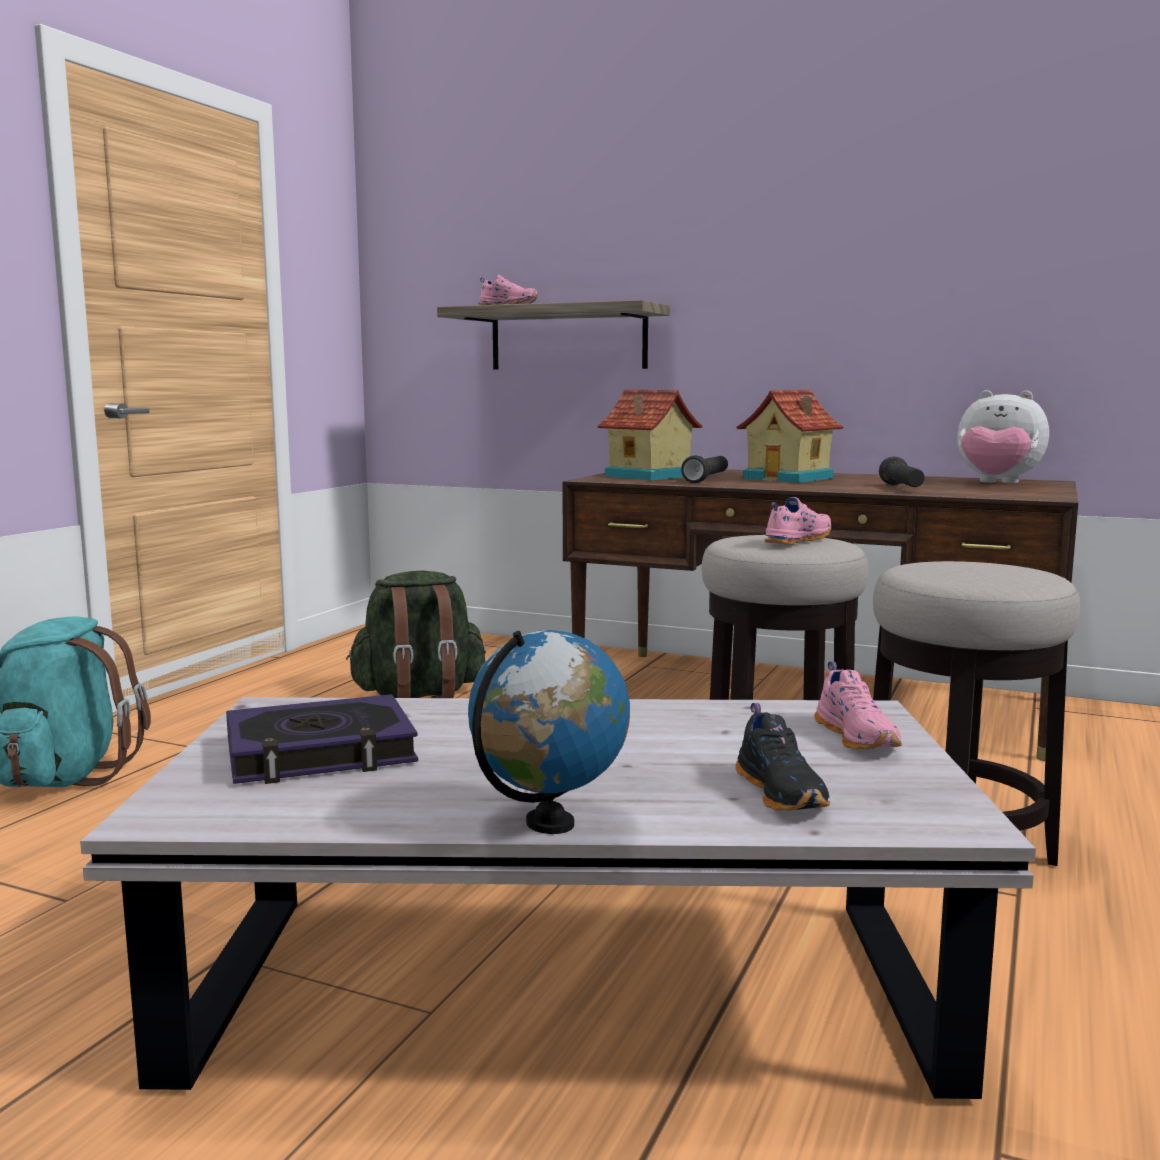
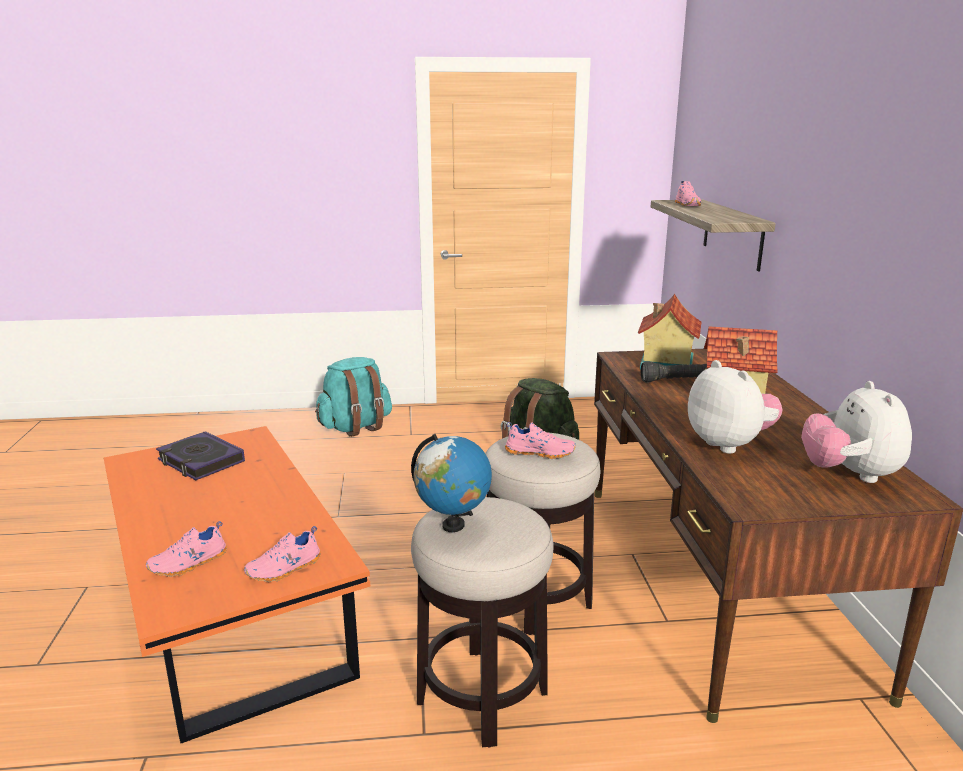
camera: 60 degrees right, 10 degrees up
(550, 824) = (136, 523): globe -> globe (453, 525)
(566, 994) = (232, 605): white coffee table -> orange coffee table
(783, 793) = (189, 564): black shoe -> pink shoe
(902, 488) = (729, 444): black flashlight -> plush toy

